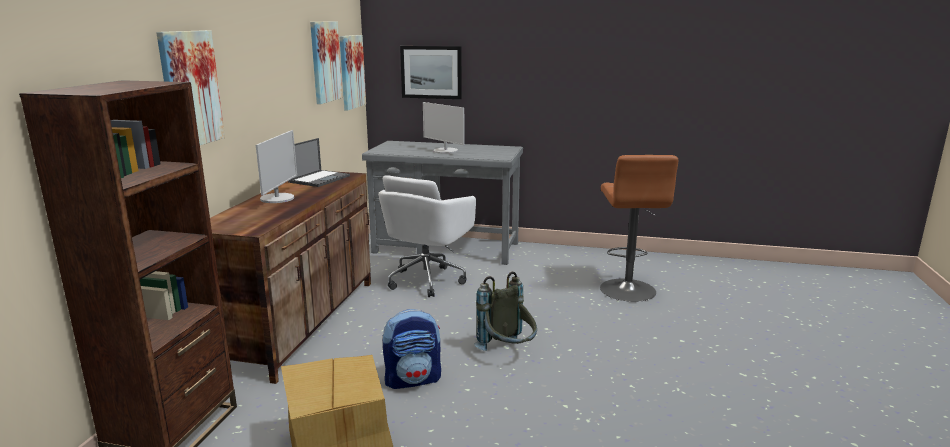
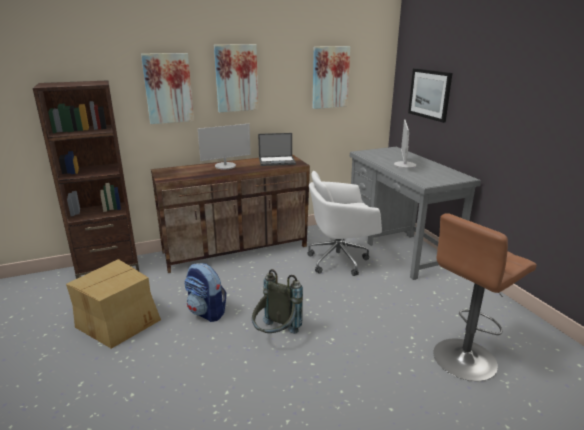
camera: 55 degrees right, 5 degrees up
(351, 72) = (370, 87): picture -> picture (236, 78)

